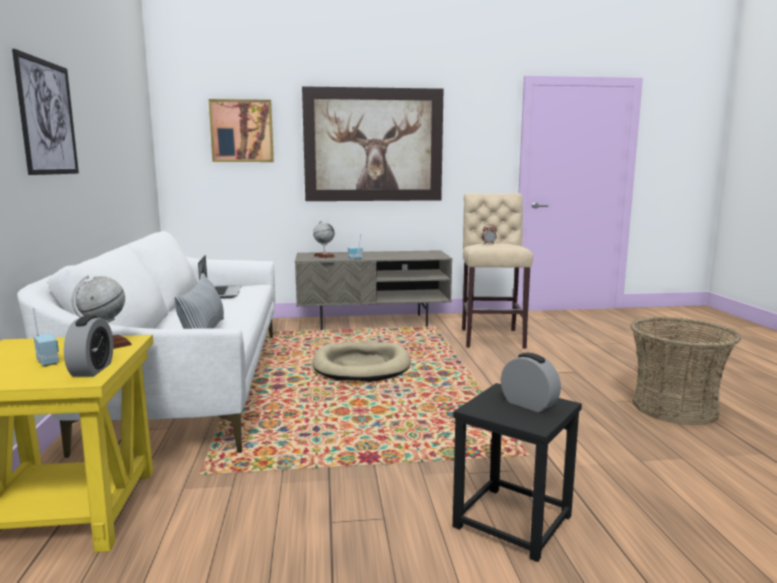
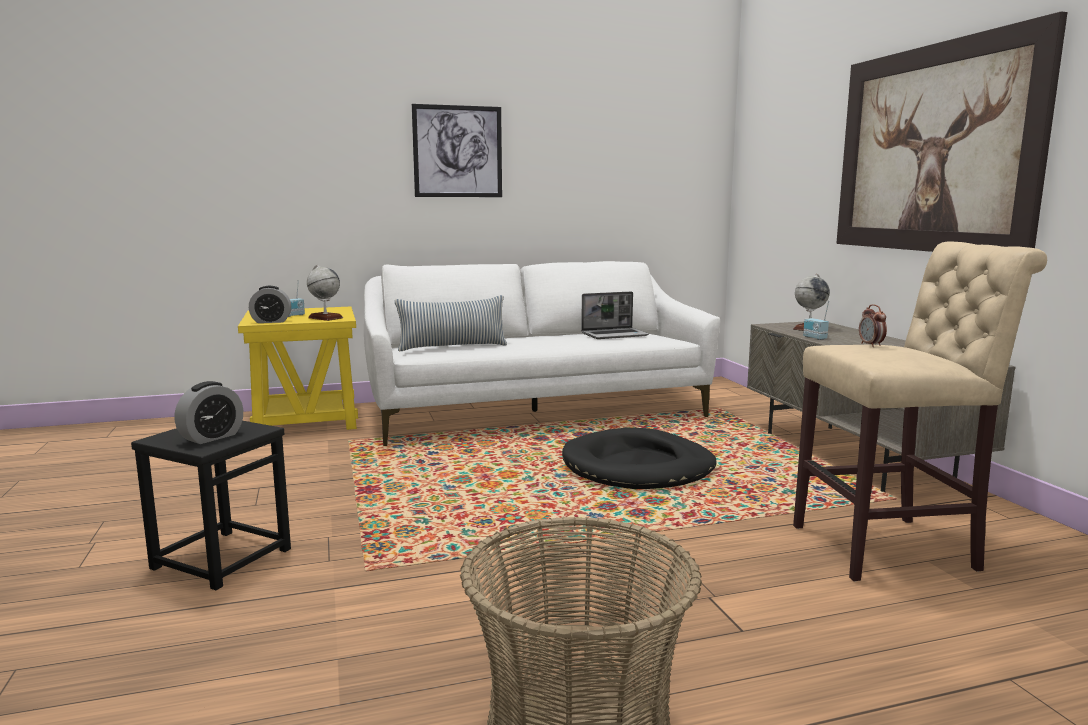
camera: 80 degrees right, 0 degrees up
(242, 131) = (794, 142): picture -> none
(361, 366) = (638, 466): beige dog bed -> black dog bed

